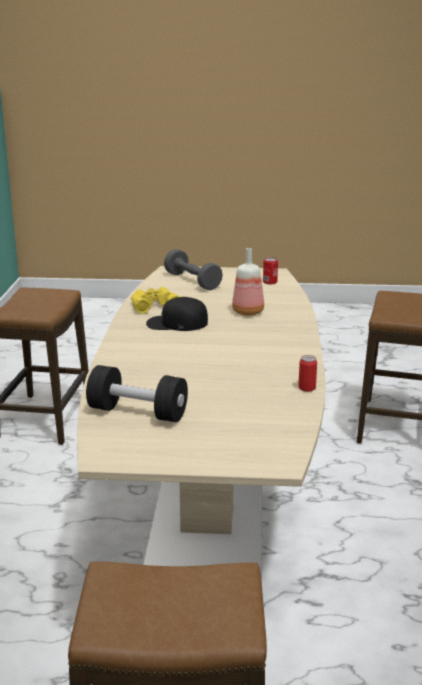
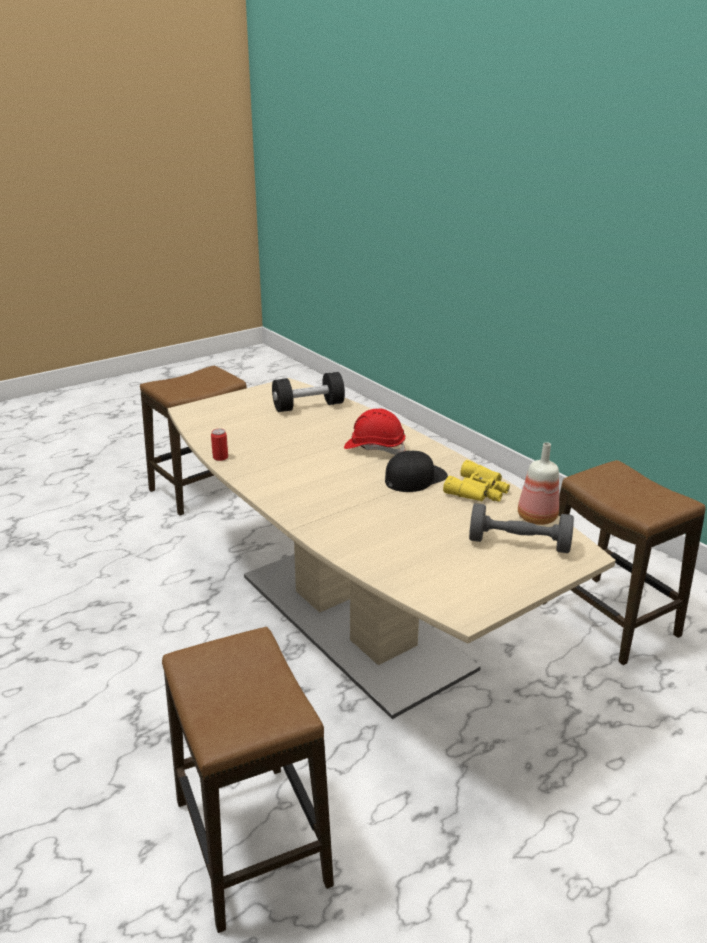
camera: 140 degrees right, 5 degrees up
(161, 351) = (374, 448): none -> red hard hat
(249, 312) = (377, 519): bottle -> bottle (536, 518)
(270, 282) = (436, 585): can -> none

